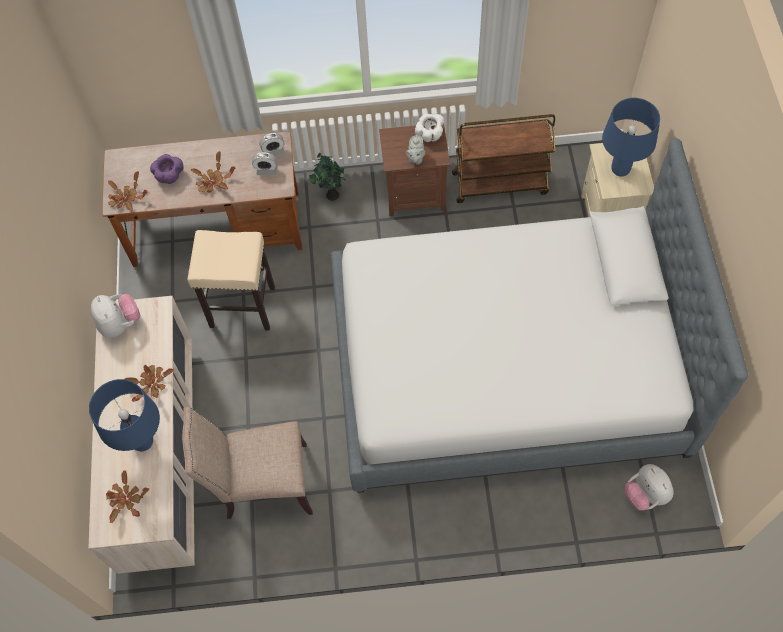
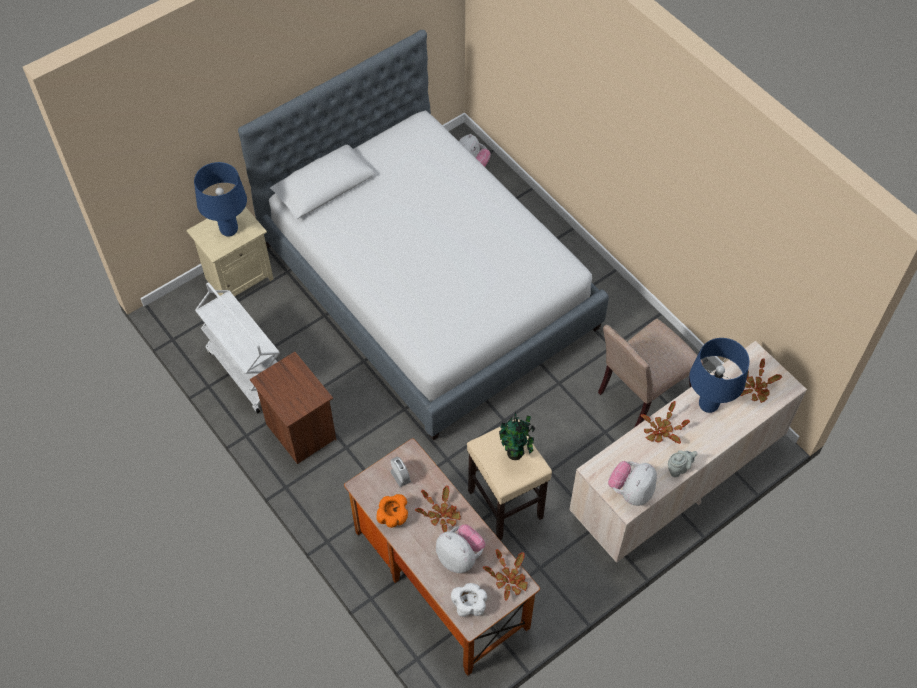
camera: 125 degrees left, 5 degrees down
(170, 176) = (460, 556): purple bowl -> plush toy
(236, 150) = (393, 517): none -> orange bowl
(262, 484) = (641, 393): beige chair -> beige chair turned 90 degrees clockwise
(273, 152) = (376, 483): alarm clock -> none
(331, 195) = (341, 501): potted plant -> potted plant (515, 454)
(415, 158) = (304, 380): grey teapot -> grey teapot (678, 468)
(430, 135) = (270, 382): white bowl -> white bowl (469, 604)
(500, 183) = (247, 371): brown cart -> white cart

